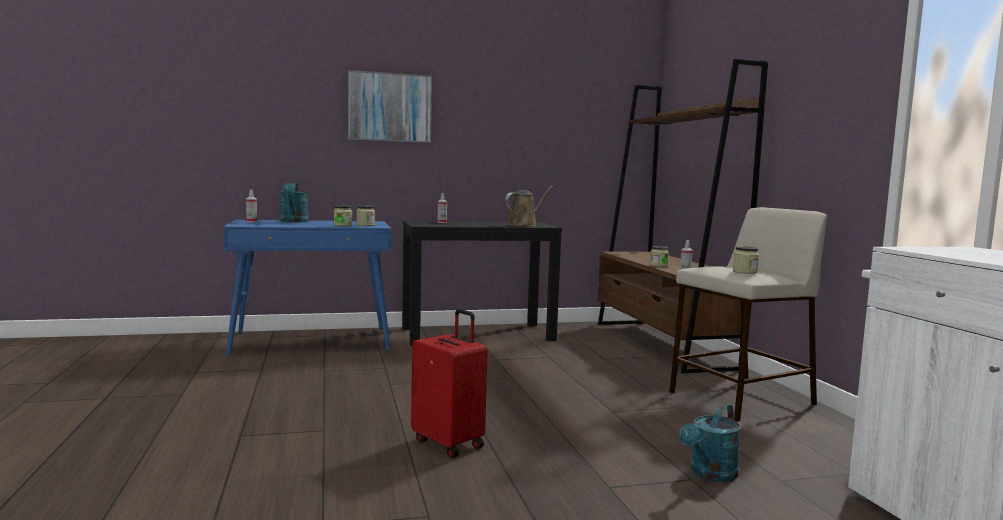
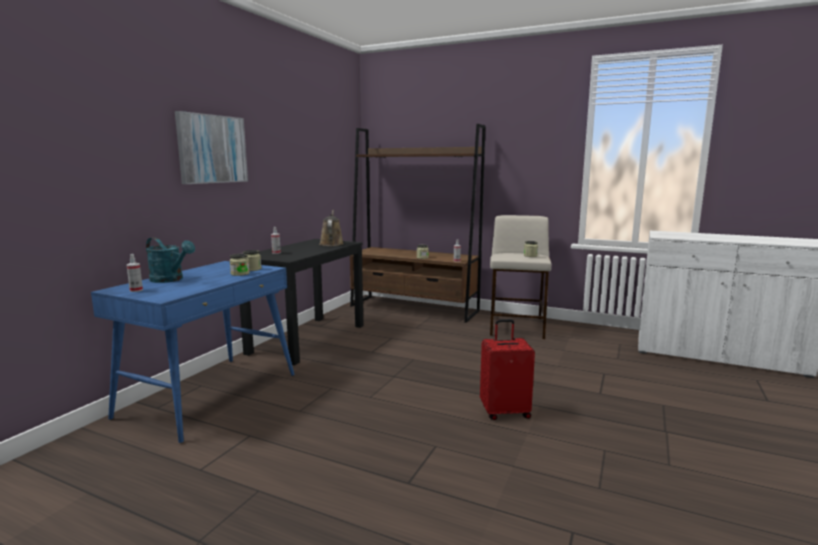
camera: 50 degrees left, 5 degrees up
(710, 474) = (601, 368): turquoise watering can -> none

